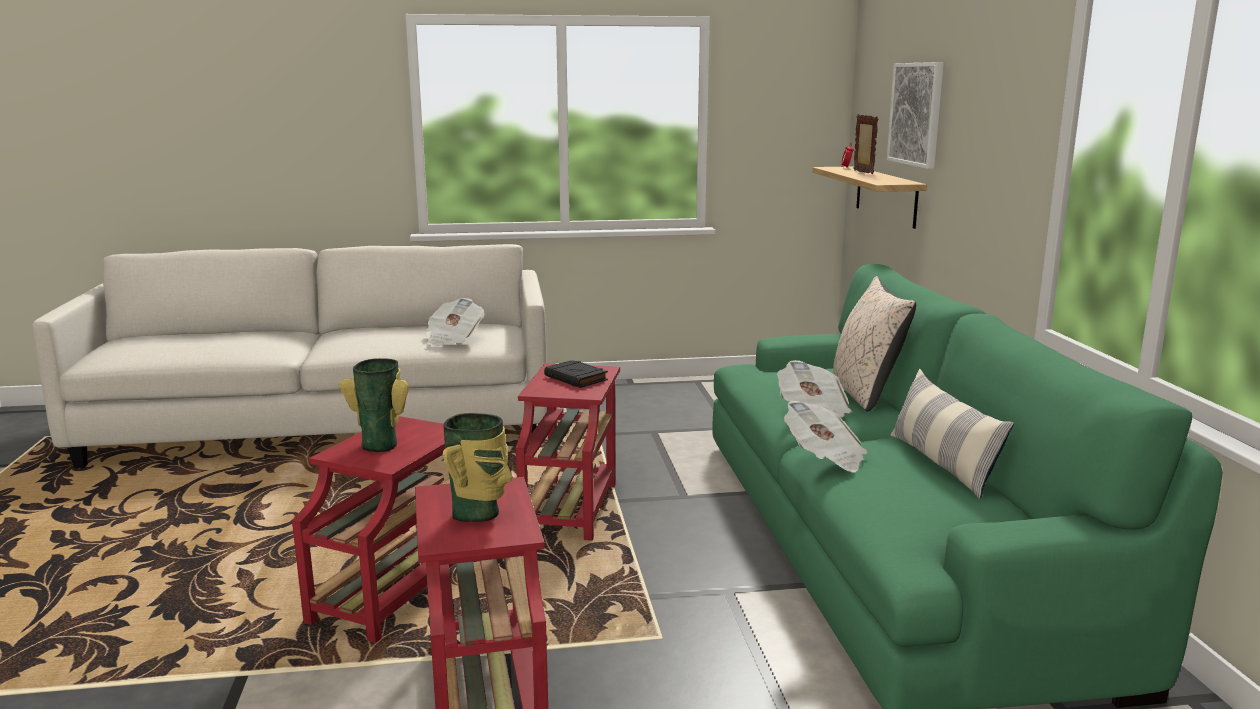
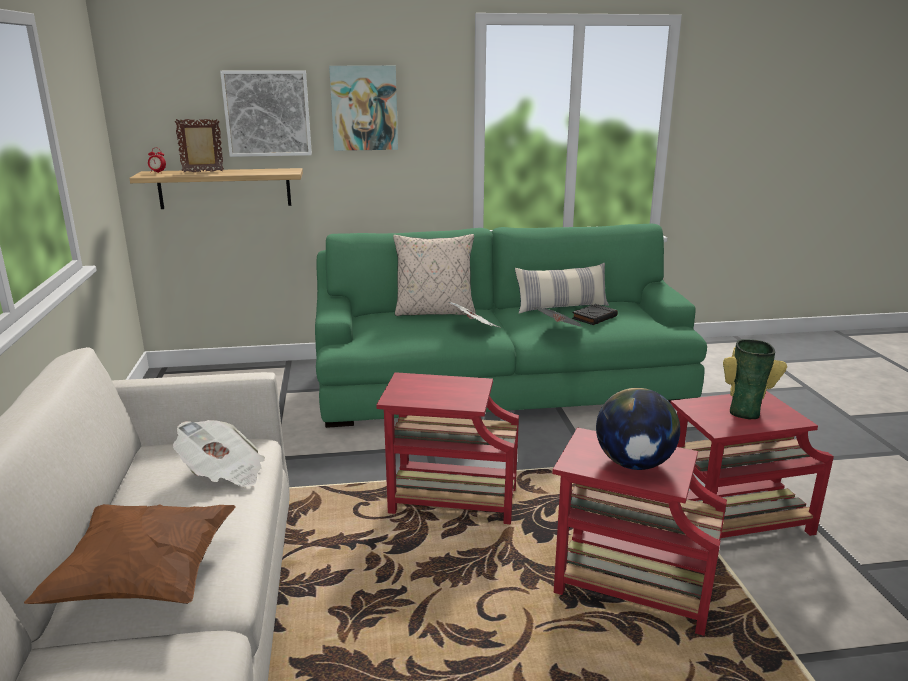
camera: 90 degrees left, 5 degrees up
(343, 336) = (145, 579): none -> brown pillow
(382, 443) = (634, 464): vase -> globe
(576, 378) = (432, 388): black book -> black book (594, 317)
(974, 113) = (364, 108): none -> picture

